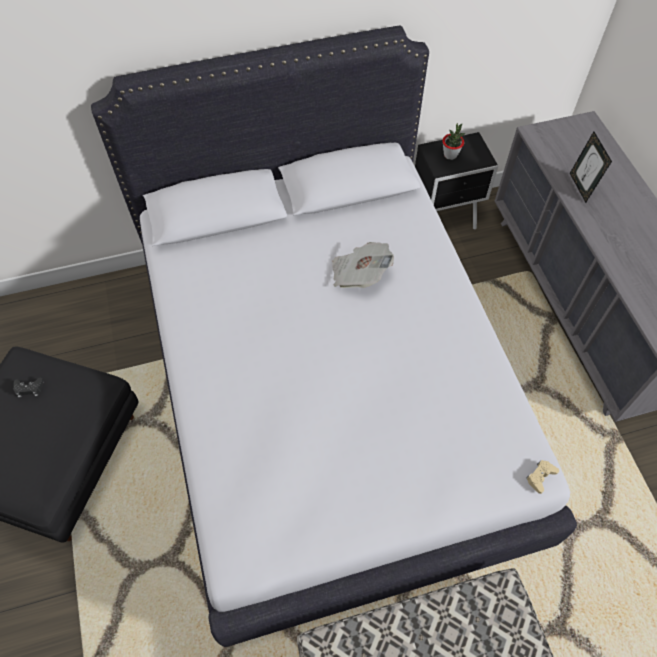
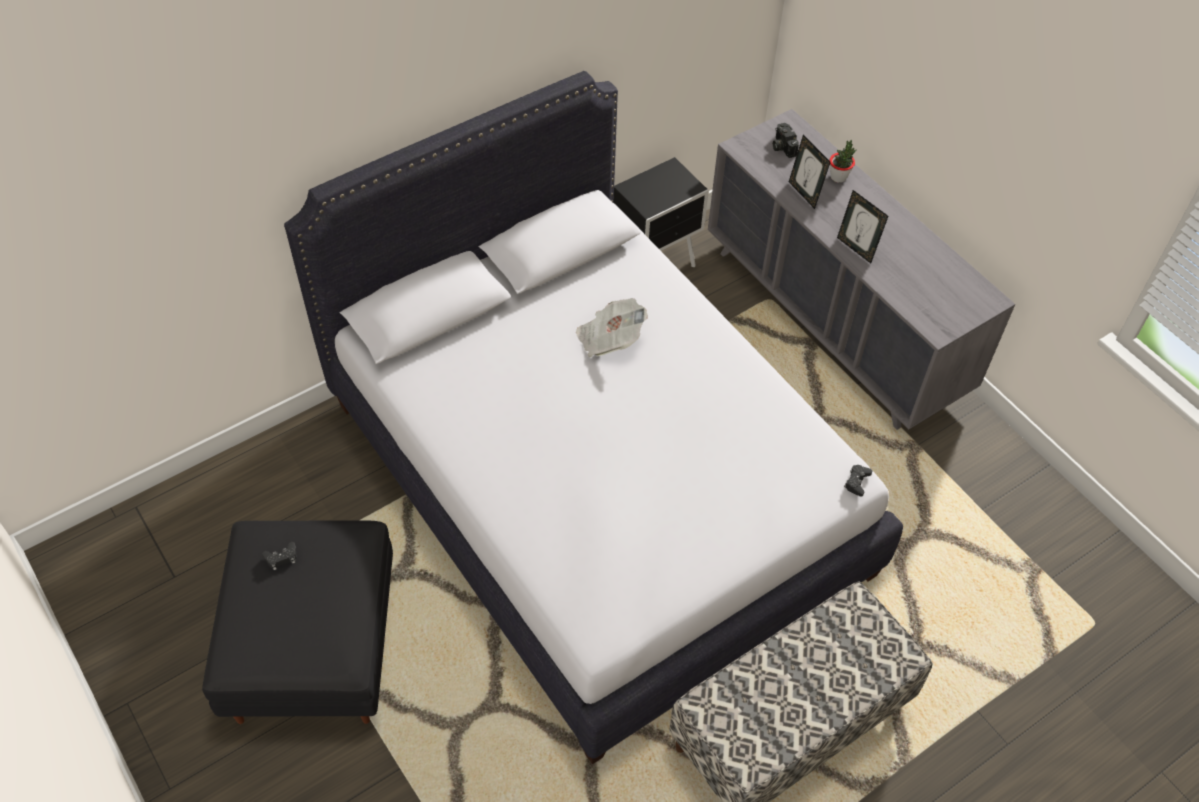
camera: 20 degrees left, 5 degrees down
(450, 155) = (653, 189): potted plant -> potted plant (838, 177)
(540, 477) = (857, 482): beige game controller -> black game controller
(574, 141) = (782, 146): none -> camera
(613, 248) = (856, 248): none -> picture frame

